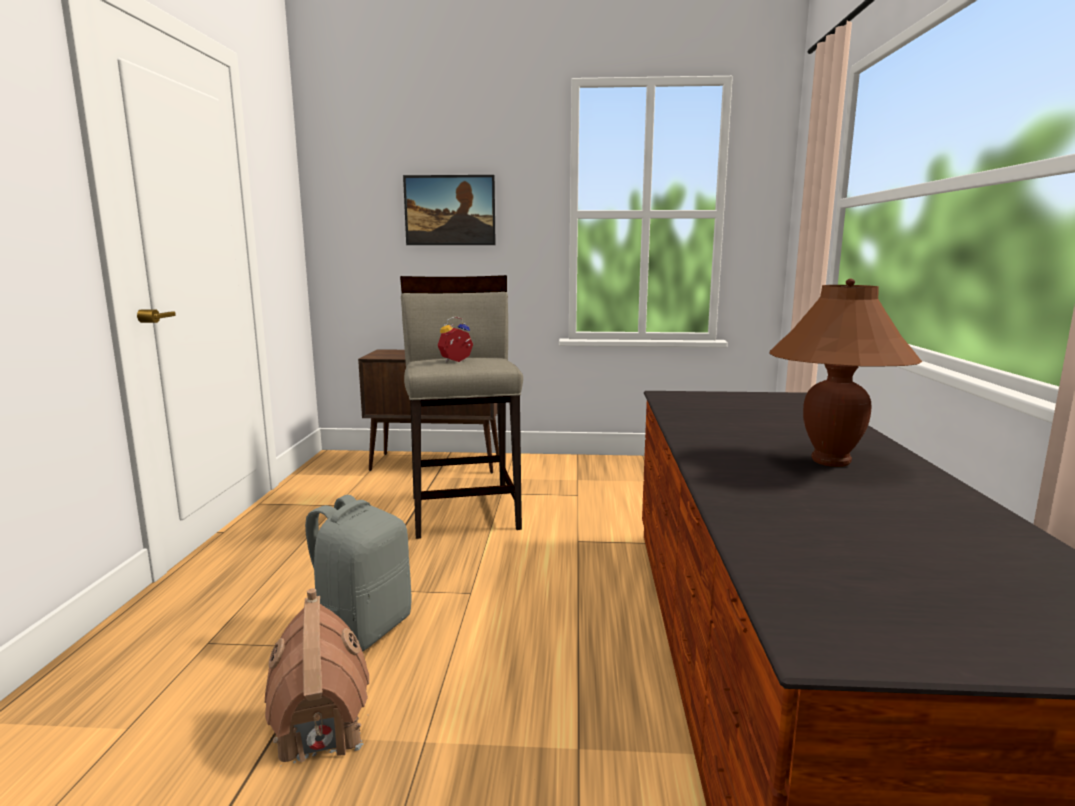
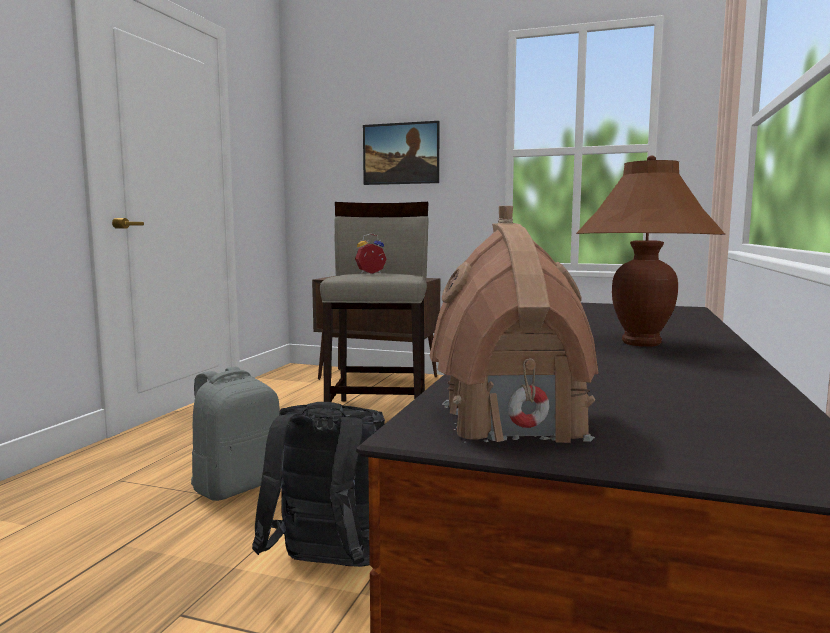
camera: 15 degrees right, 5 degrees down
(320, 729) = (160, 546): toy house -> toy house (512, 420)
(527, 722) = (327, 567): none -> black backpack

